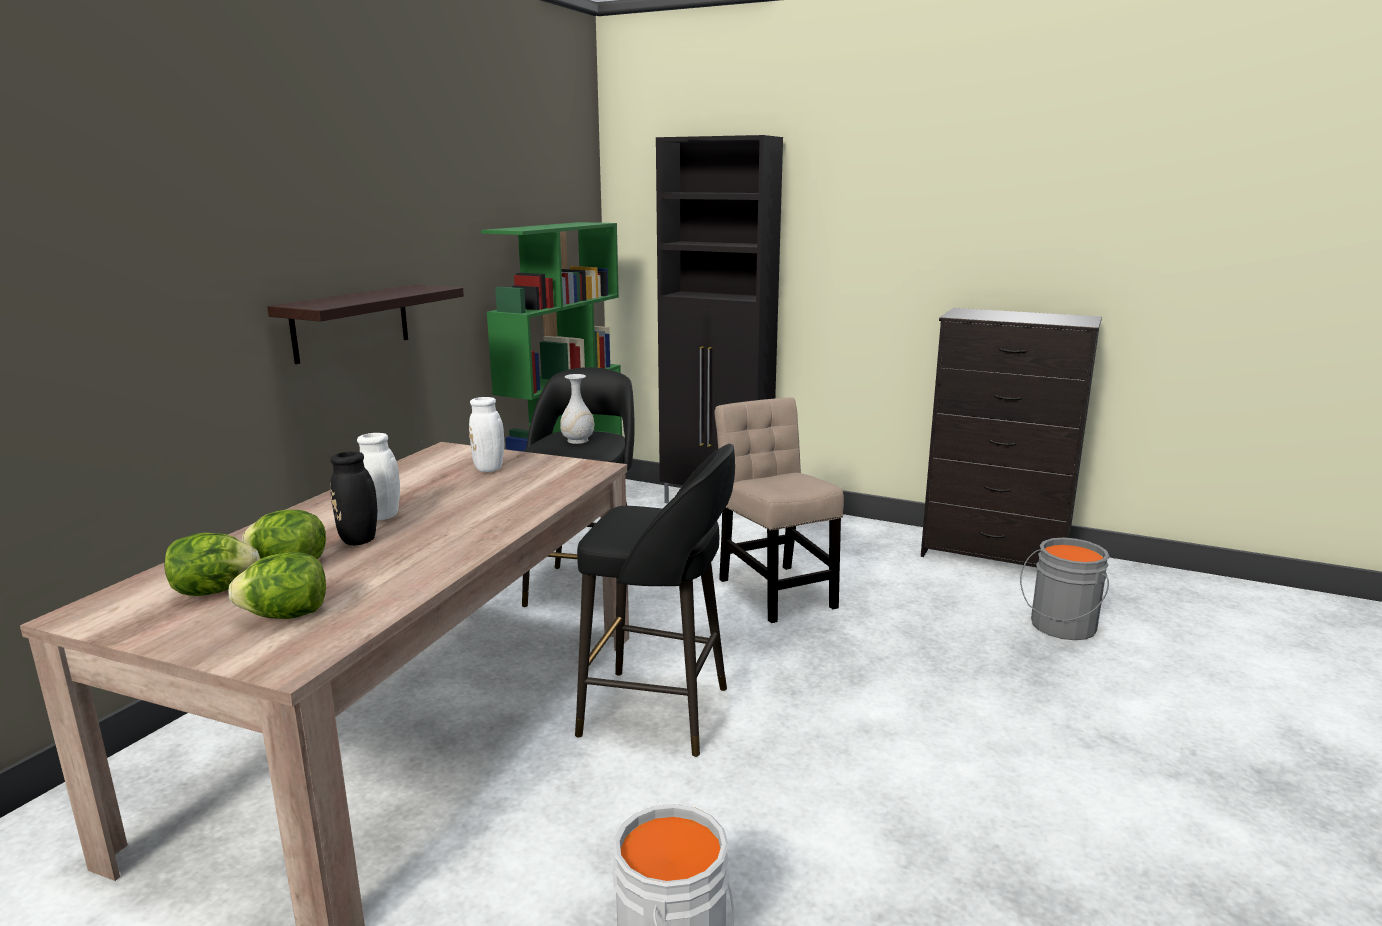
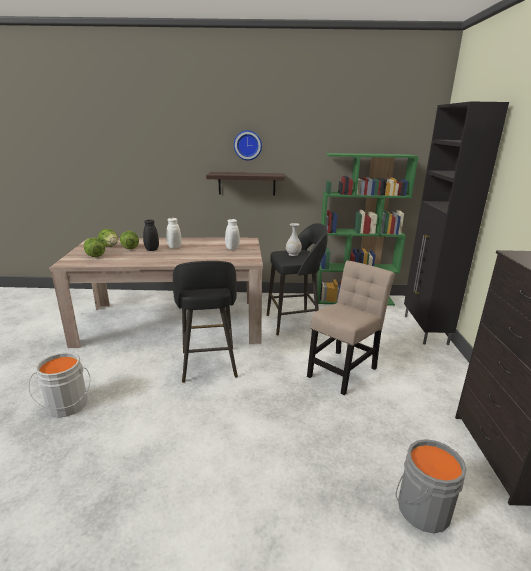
camera: 65 degrees right, 5 degrees up
(342, 224) = (248, 145): none -> wall clock

